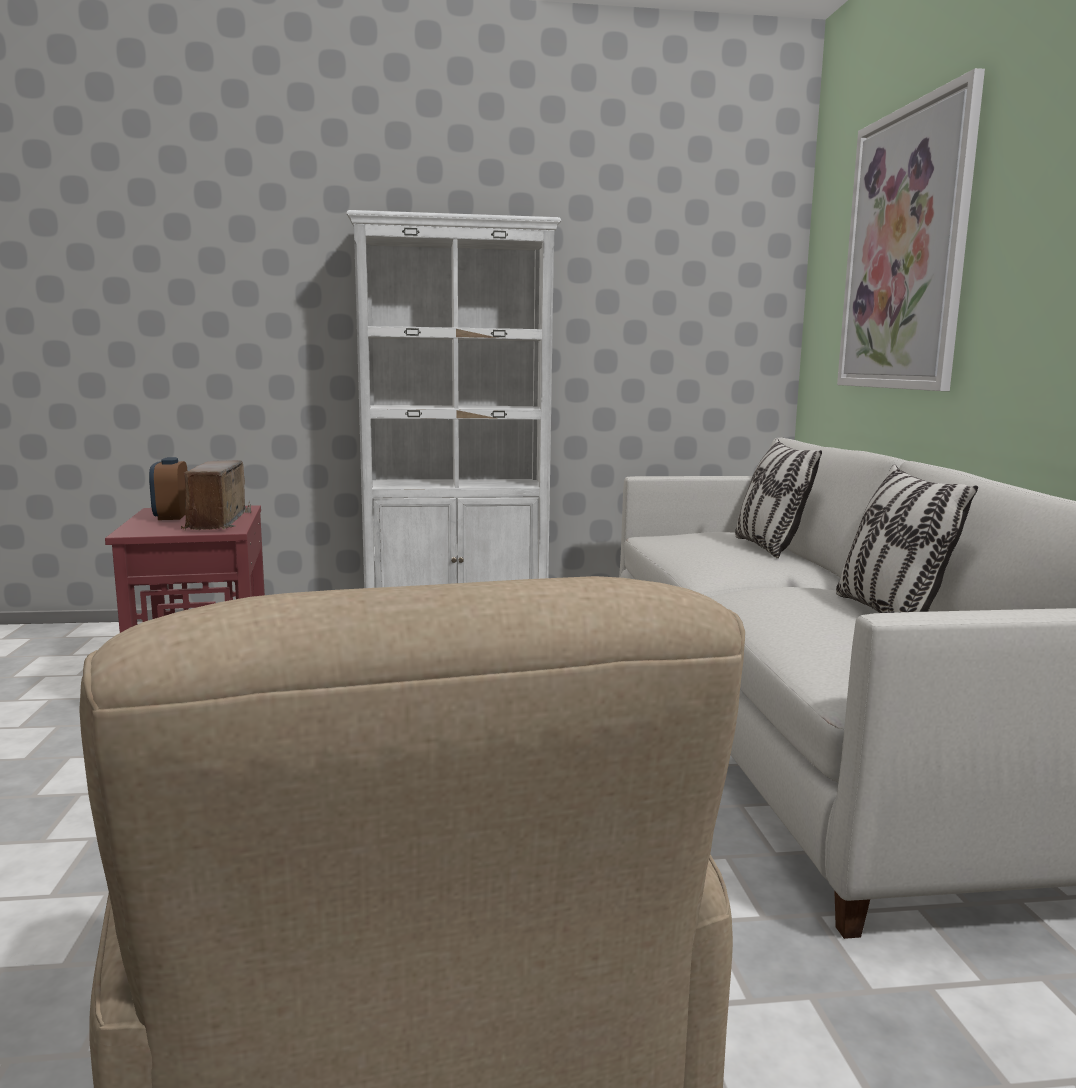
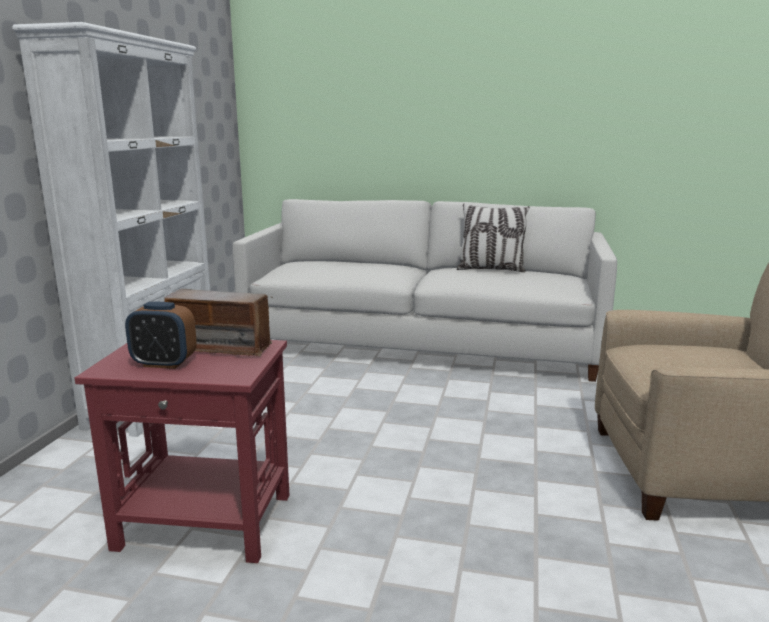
camera: 70 degrees left, 5 degrees up
(768, 548) = (355, 263): pillow -> none
(905, 250) = (357, 88): picture -> none

